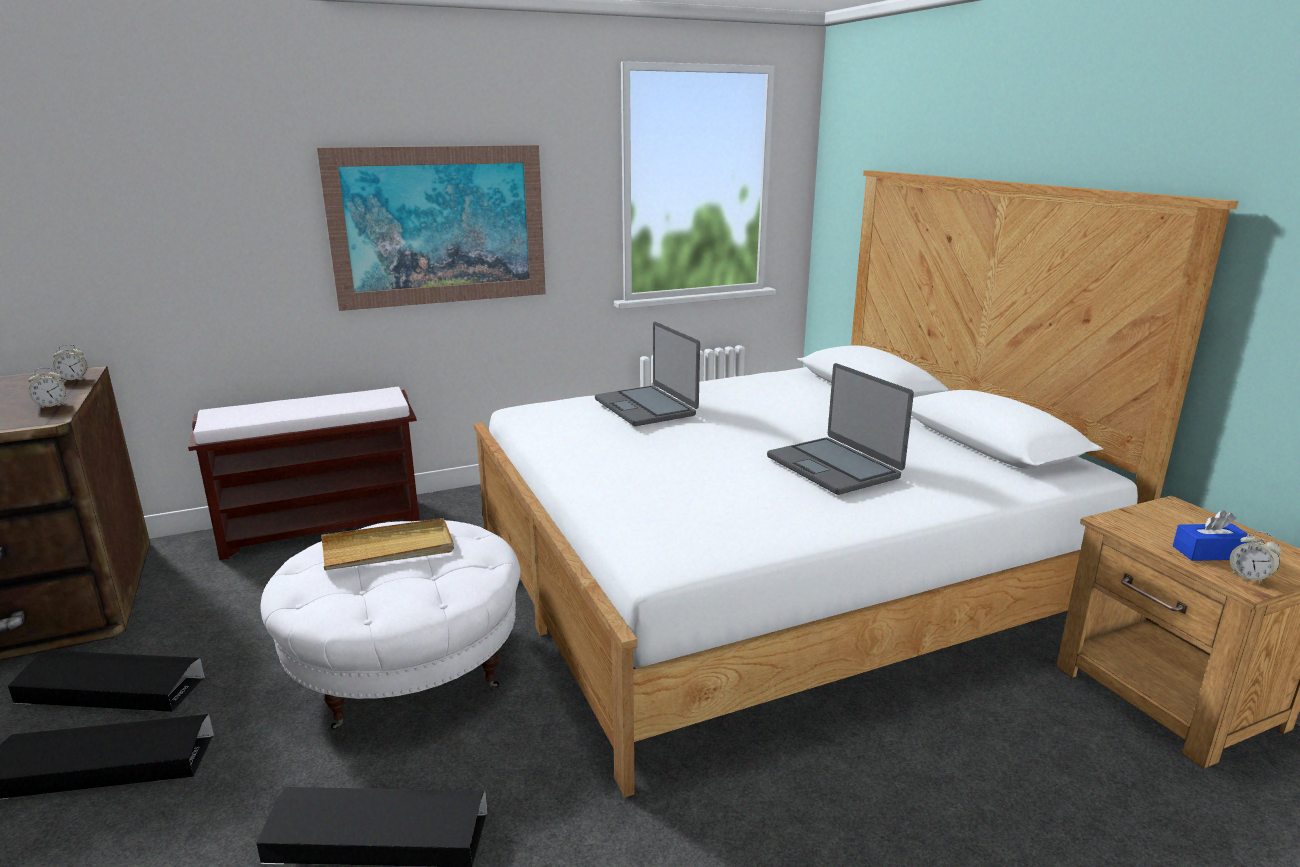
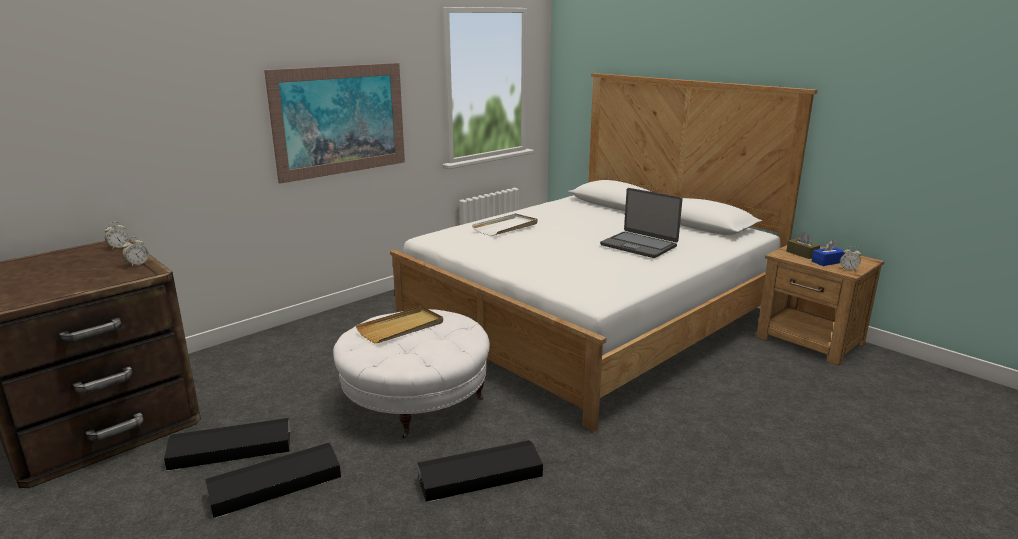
camera: 20 degrees left, 0 degrees up
(324, 525) = (280, 337): brown bench -> none
(646, 407) = (506, 227): laptop -> white tray
(1163, 526) = (802, 254): none -> brown tissue box

